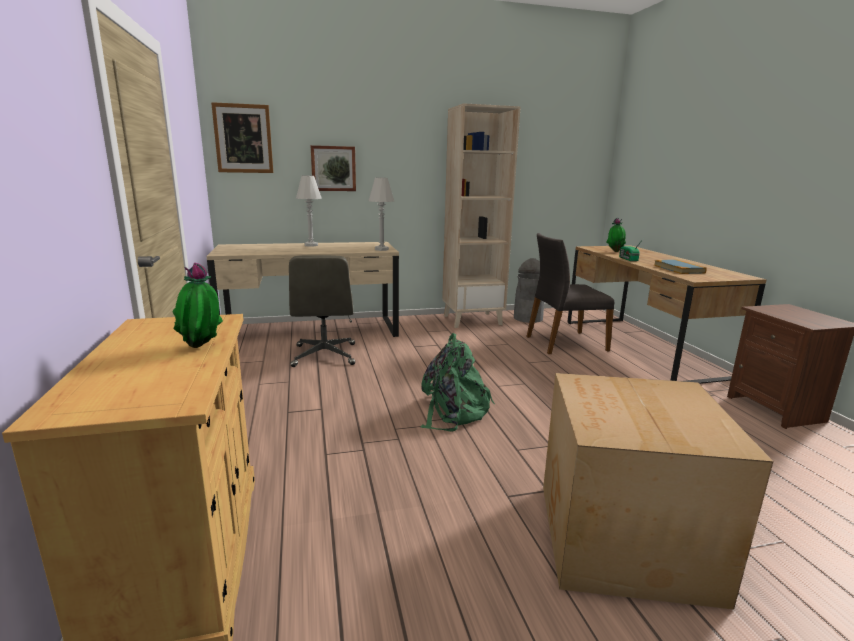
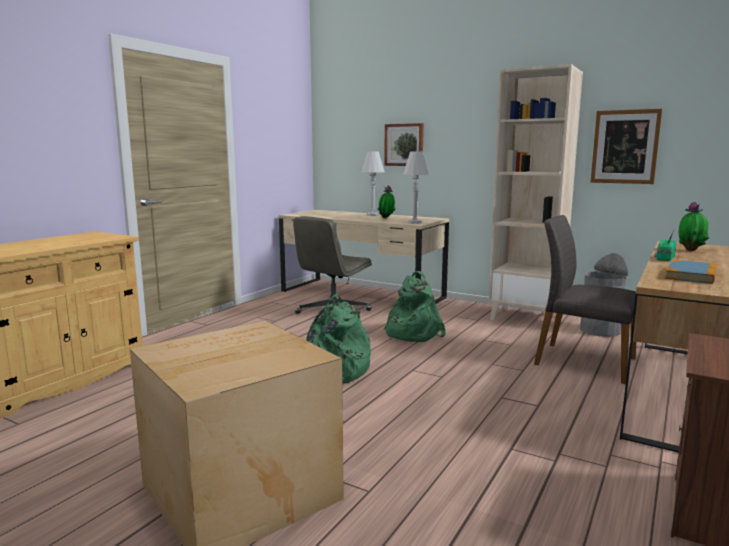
camera: 45 degrees right, 5 degrees down
(202, 347) = (66, 244): potted plant -> potted plant (386, 218)
(243, 138) = (338, 121): picture -> picture (625, 147)
(430, 355) = (411, 333): none -> green backpack

